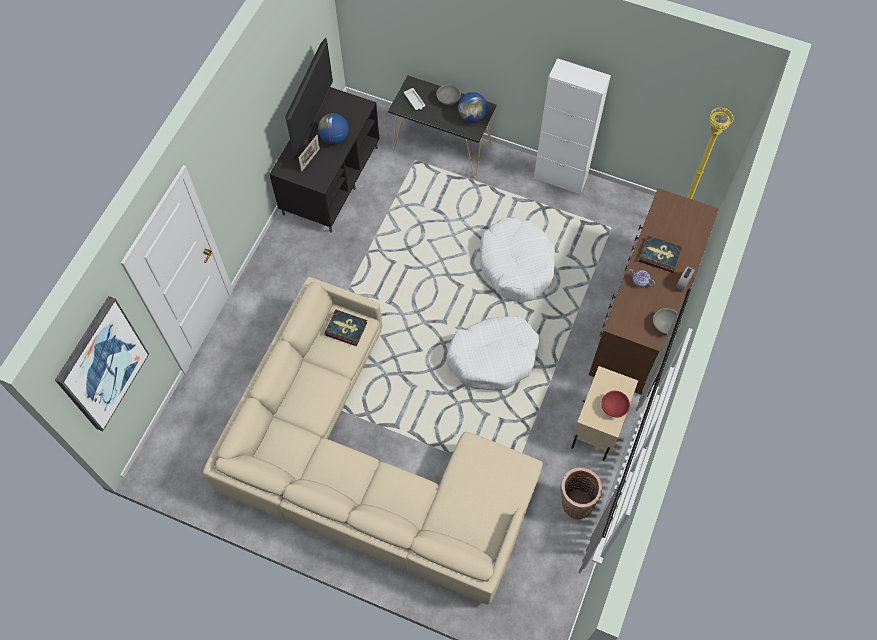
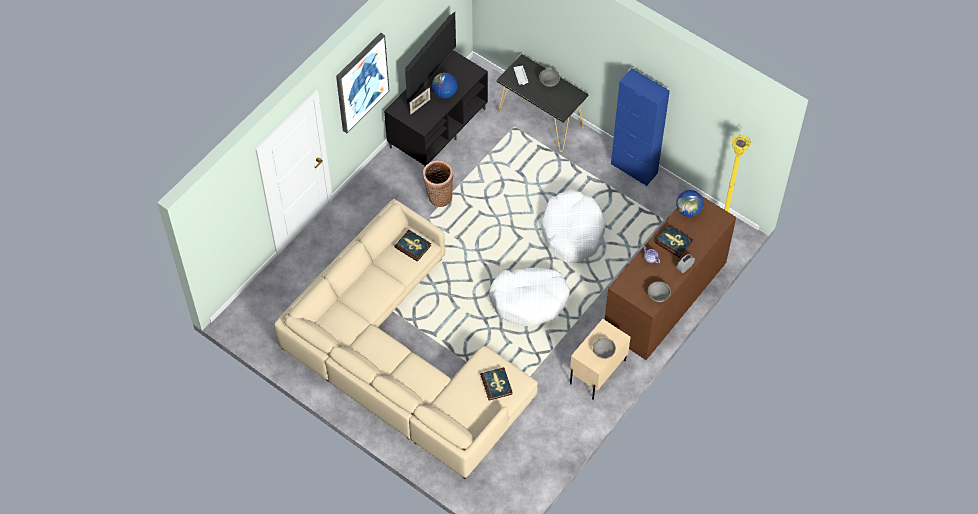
camera: 15 degrees right, 5 degrees down
(102, 364) = (223, 220): picture -> picture (361, 82)
(472, 117) = (564, 100): globe -> globe (688, 211)
(496, 479) = (496, 384): none -> book
(560, 178) = (634, 168): white cabinet -> blue cabinet
(574, 503) = (558, 425): basket -> basket (438, 196)
(613, 407) = (603, 352): red bowl -> grey bowl

